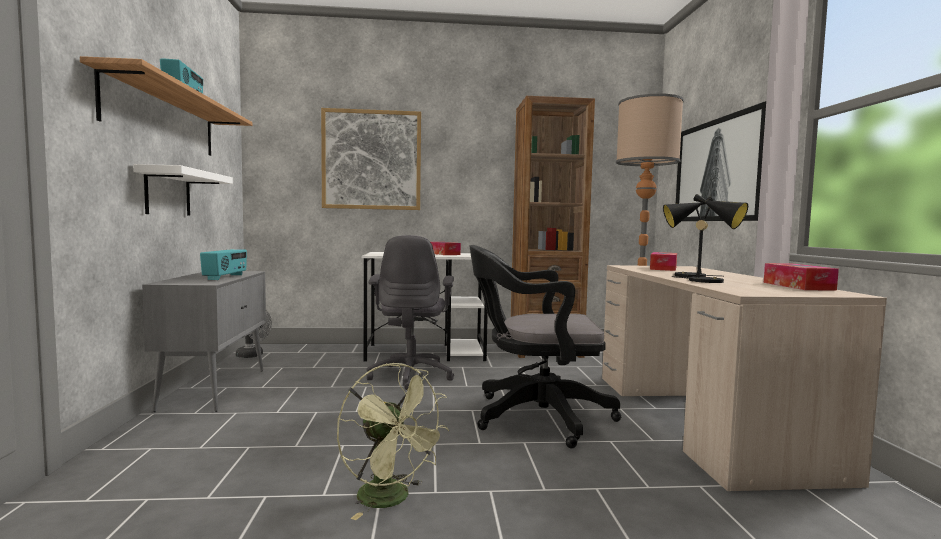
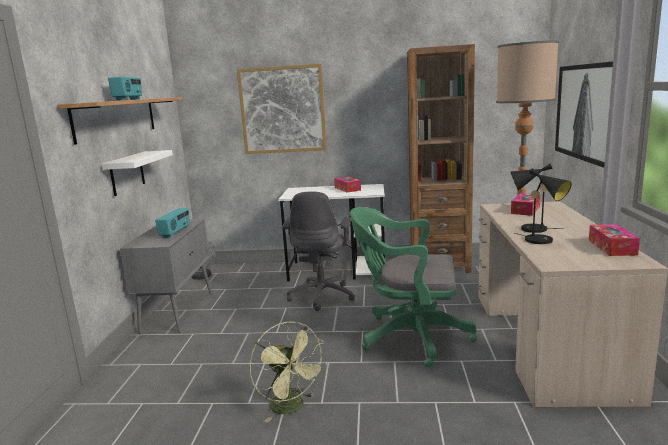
camera: 10 degrees right, 10 degrees up
(534, 416) = (409, 337): black office chair -> green office chair

